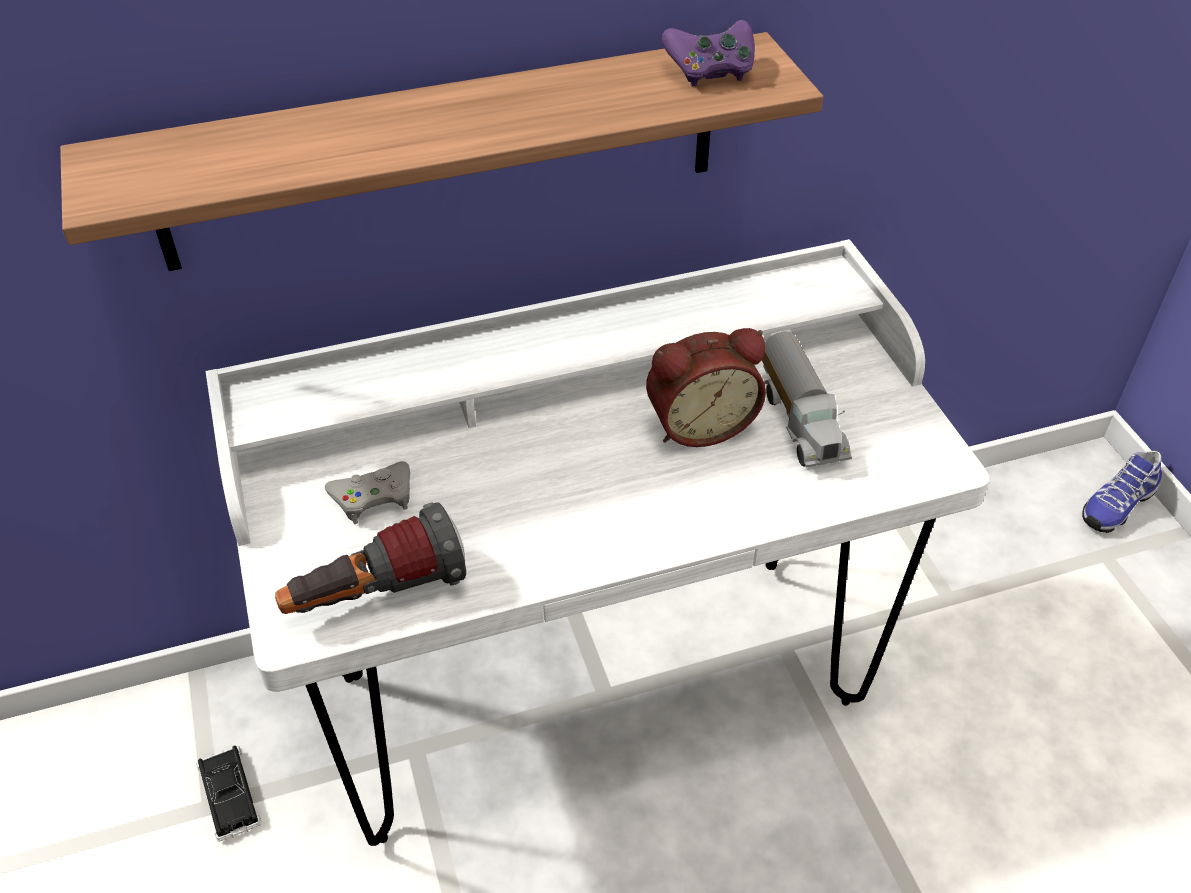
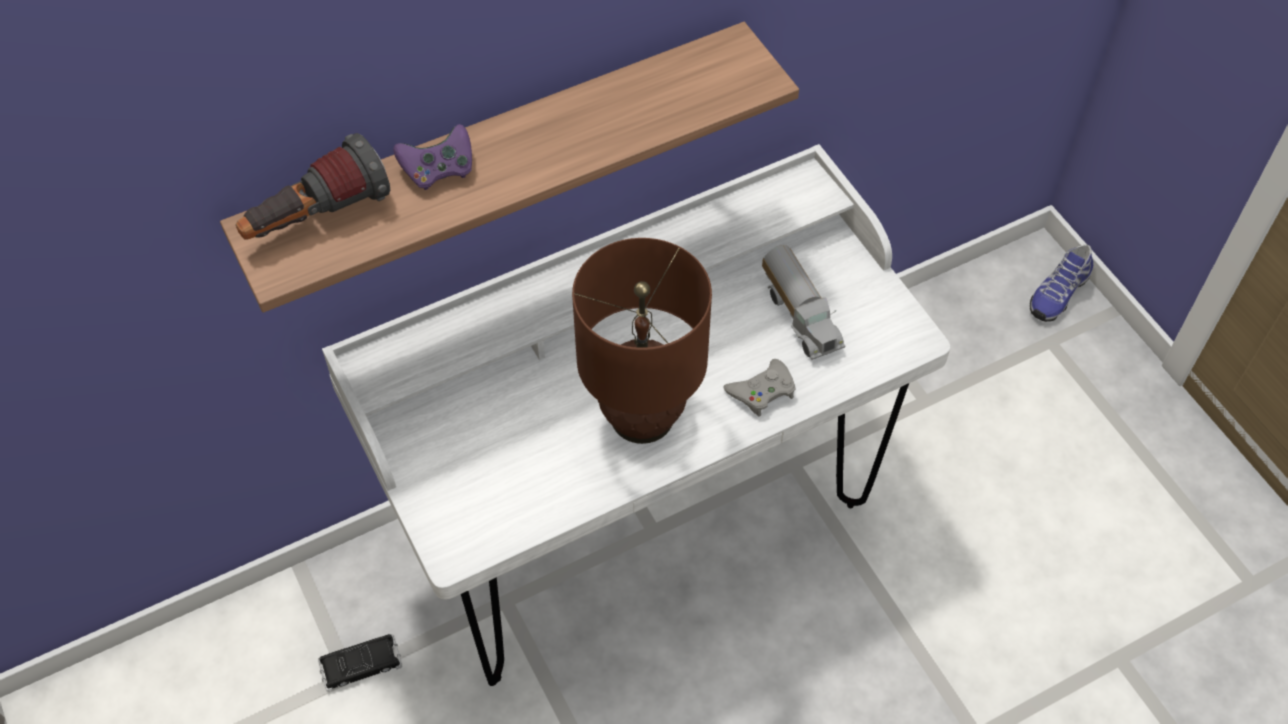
camera: 10 degrees left, 10 degrees up
(230, 796) = (361, 665): black toy car -> black toy car turned 75 degrees counterclockwise
(373, 496) = (480, 433): grey game controller -> grey game controller (762, 391)
(376, 596) = (507, 516): flashlight -> flashlight (317, 219)
(578, 505) = (642, 417): none -> brown table lamp
(699, 424) = (722, 329): alarm clock -> none
(710, 73) = (708, 75): purple game controller -> purple game controller (438, 171)

